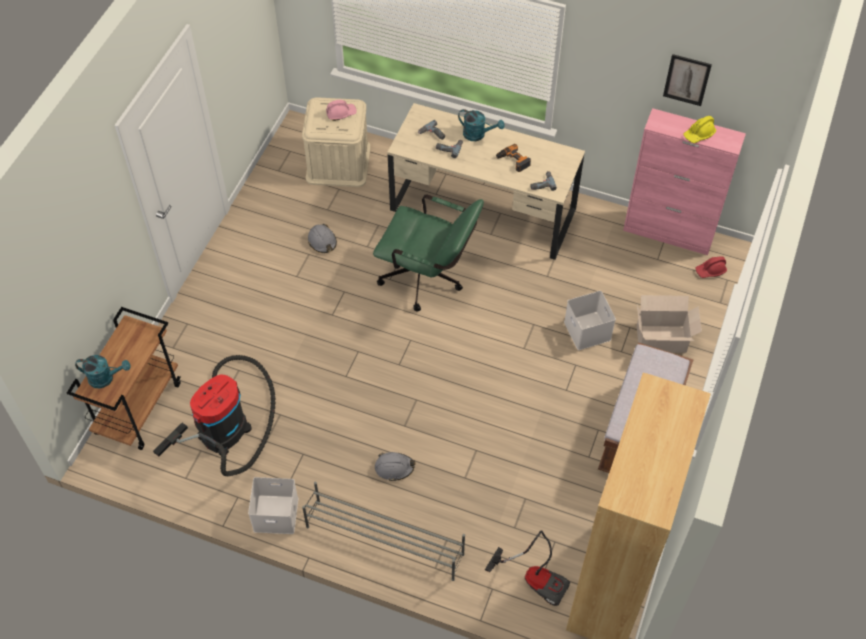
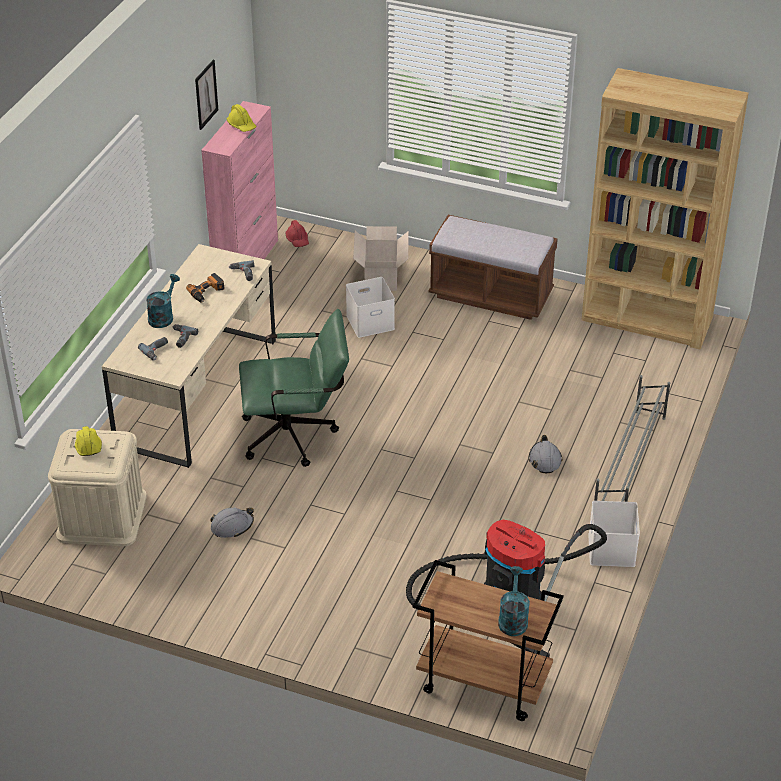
camera: 90 degrees left, 15 degrees down
(341, 113) = (88, 445): pink hard hat -> yellow hard hat
(428, 279) = (297, 435): green office chair -> green office chair turned 60 degrees clockwise
(535, 579) = (653, 365): vacuum cleaner -> none

